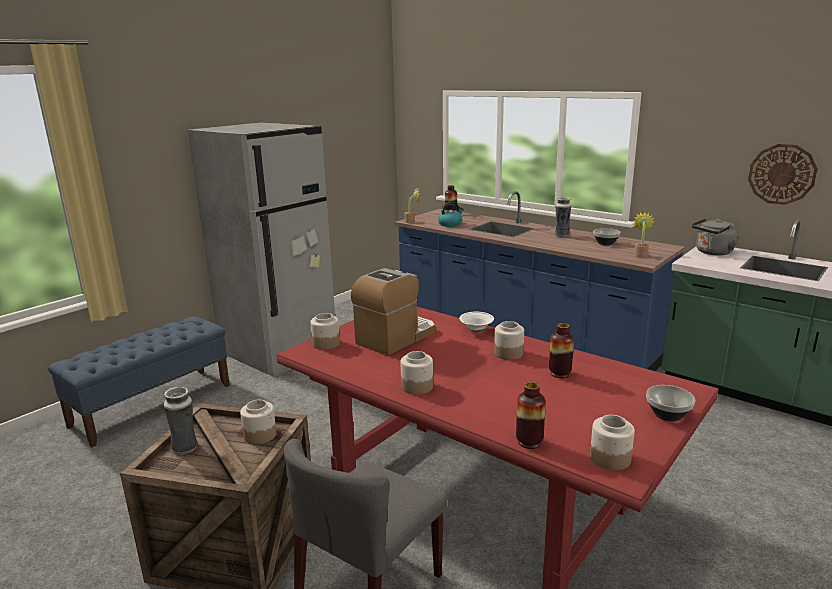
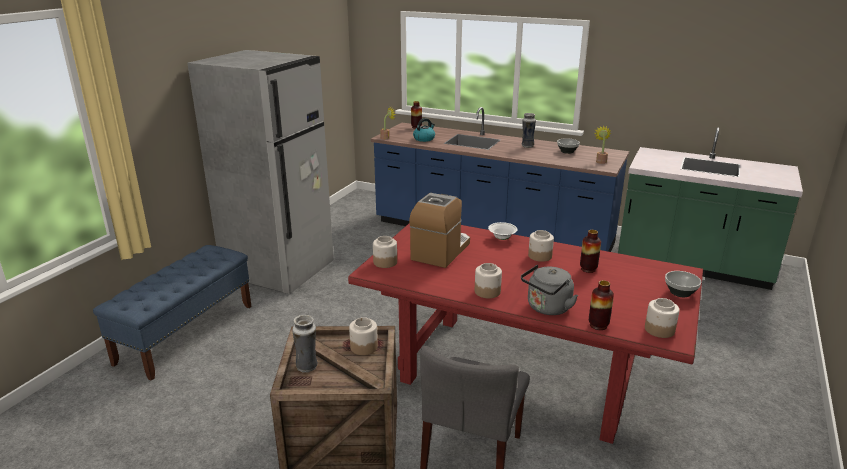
camera: 15 degrees left, 5 degrees up
(712, 253) = (653, 156): grey kettle -> grey kettle (547, 308)
(782, 174) = (703, 91): wall clock -> none

